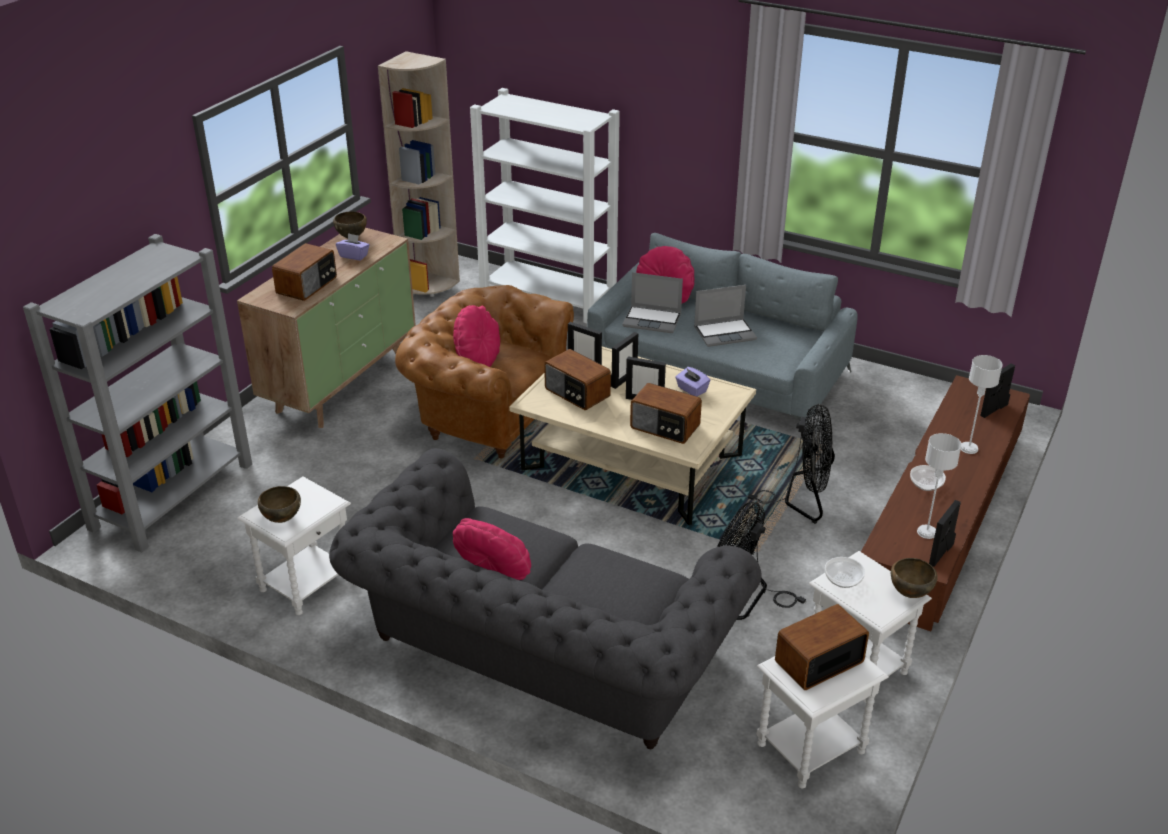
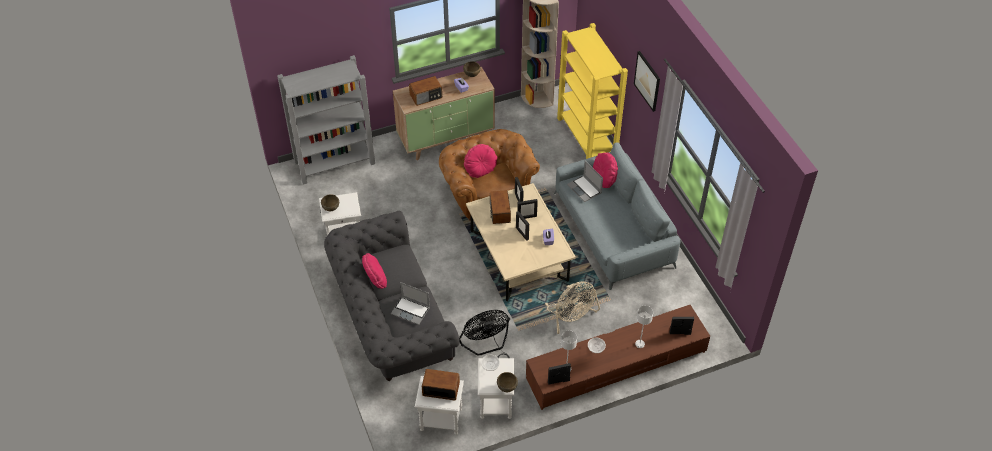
camera: 40 degrees right, 15 degrees up
(548, 296) = (587, 137): white bookcase -> yellow bookcase
(665, 427) = (513, 252): radio -> none
(675, 96) = (647, 81): none -> picture
(725, 333) = (608, 216): laptop -> laptop (411, 310)
(801, 494) = (569, 316): black fan -> beige fan

